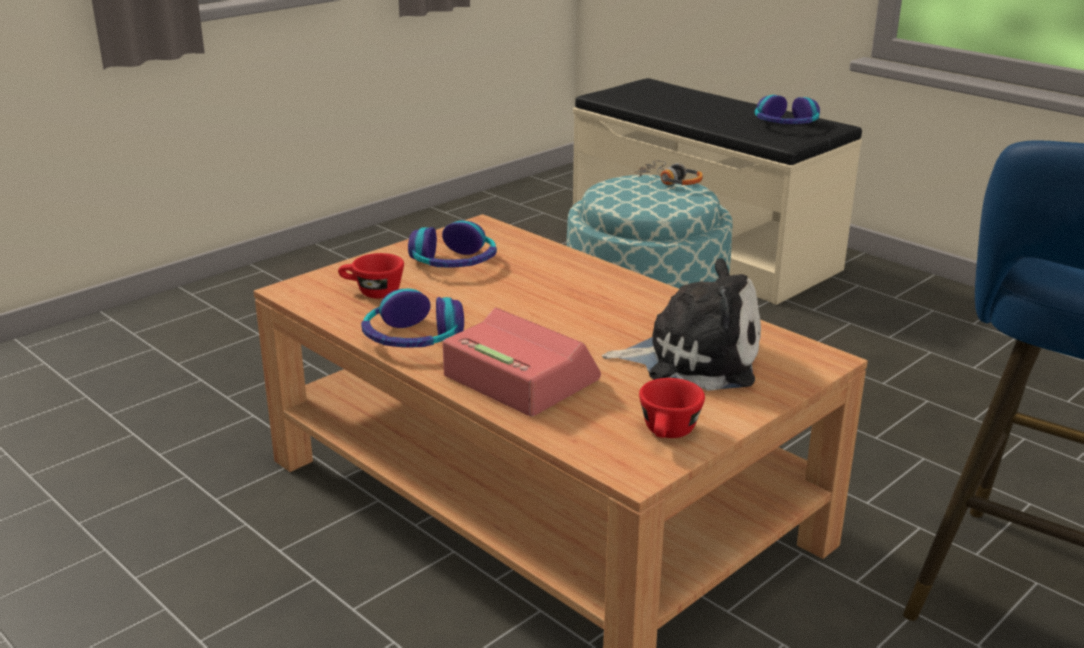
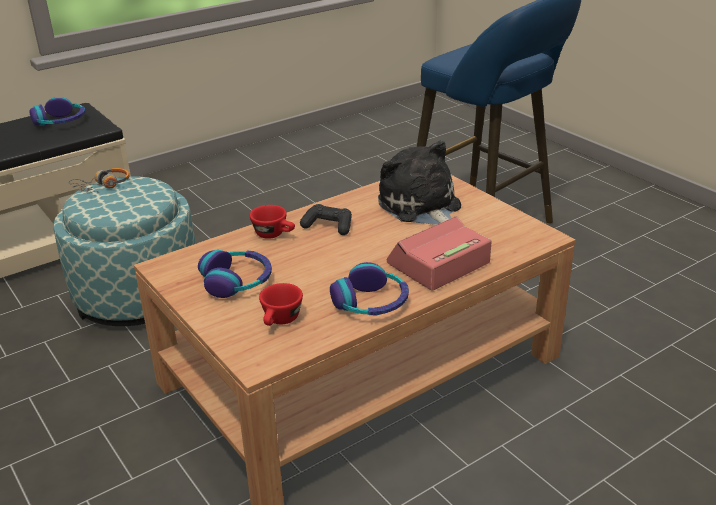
camera: 80 degrees left, 5 degrees up
(604, 299) = (328, 226): none -> black game controller
(668, 434) = (508, 224): red cup -> red cup (274, 234)
(694, 359) = (421, 207): plush toy -> plush toy turned 45 degrees counterclockwise

